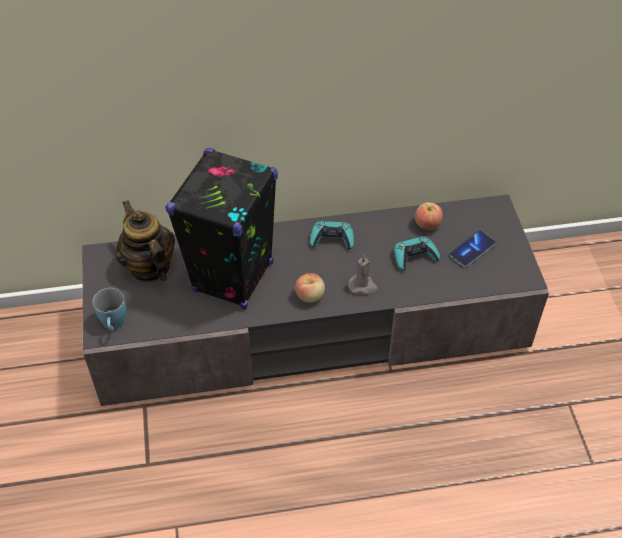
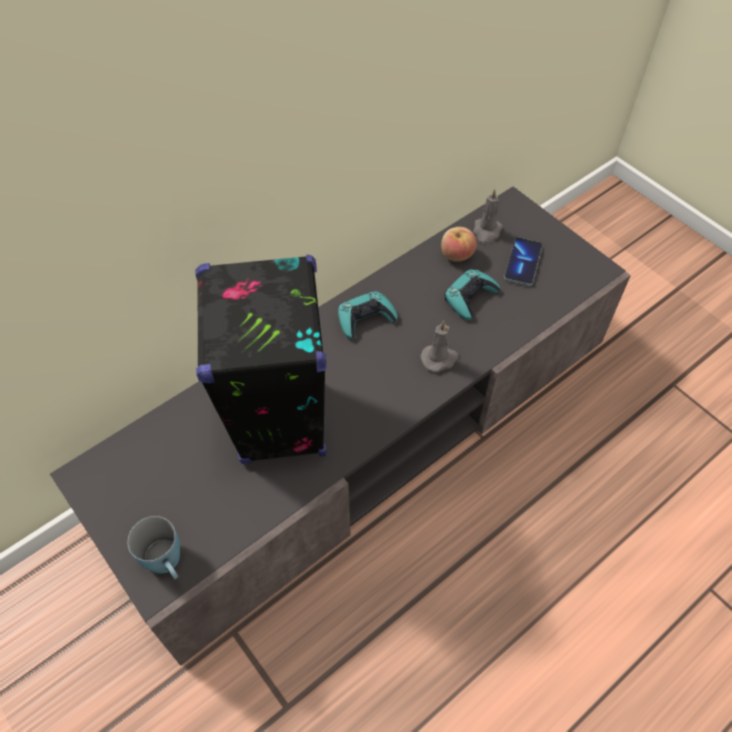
camera: 30 degrees left, 5 degrees up
(149, 267) = (164, 460): teapot -> none
(310, 296) = (389, 400): apple -> none
(462, 218) = (486, 232): none -> grey candle

